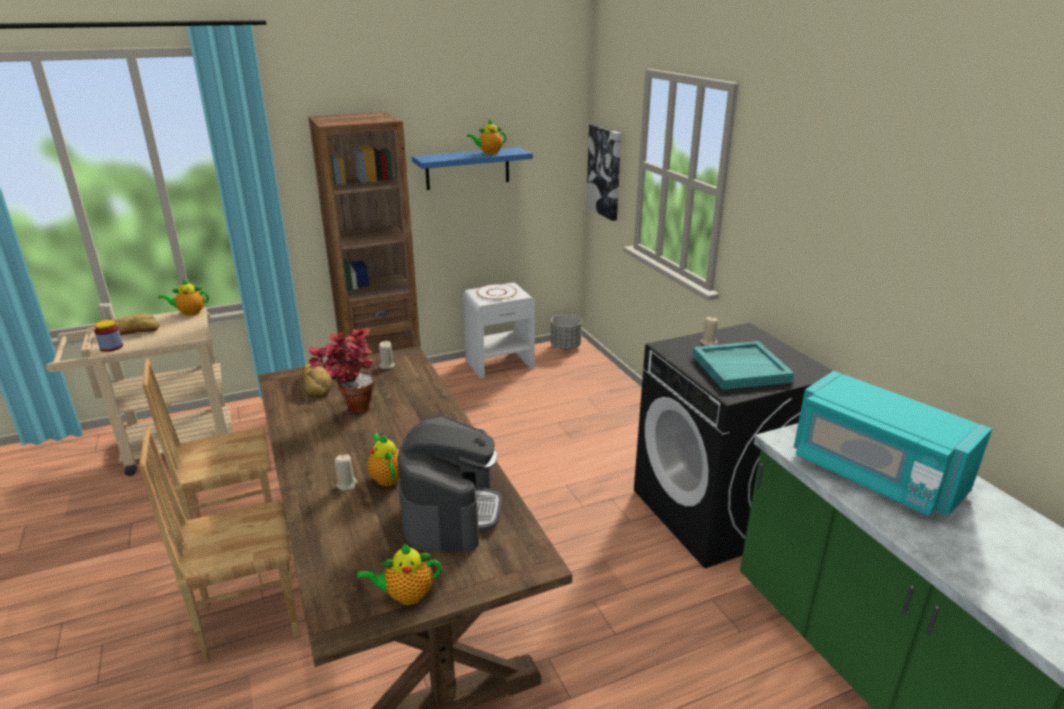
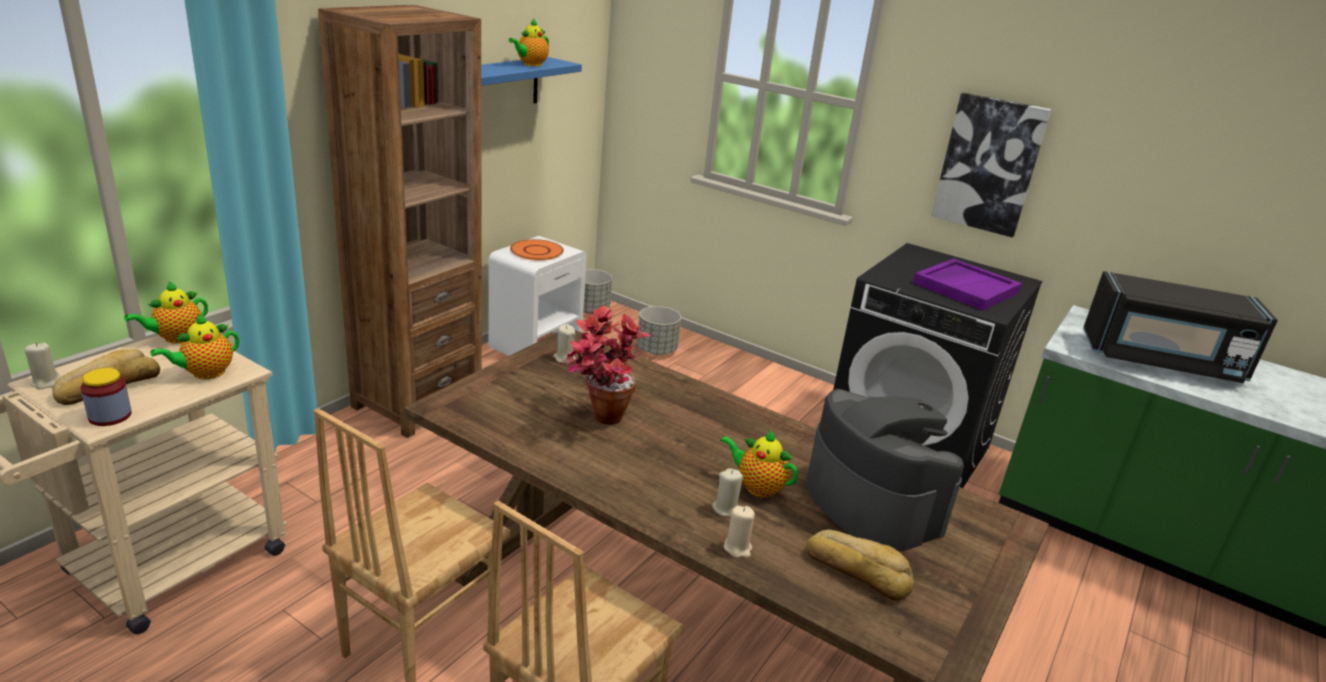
camera: 35 degrees left, 0 degrees up
(317, 384) = (509, 400): bread -> bread (858, 570)
(406, 595) = (955, 601): teapot -> teapot (205, 373)
(496, 293) = (536, 251): white plate -> orange plate
(584, 385) = (657, 350): none -> grey planter
(605, 172) = (646, 87): picture -> picture (989, 164)
(708, 342) = (906, 267): beige candle -> beige candle (737, 548)
(741, 368) = (965, 287): turquoise tray -> purple tray
(874, 474) = (1161, 361): turquoise microwave -> black microwave

